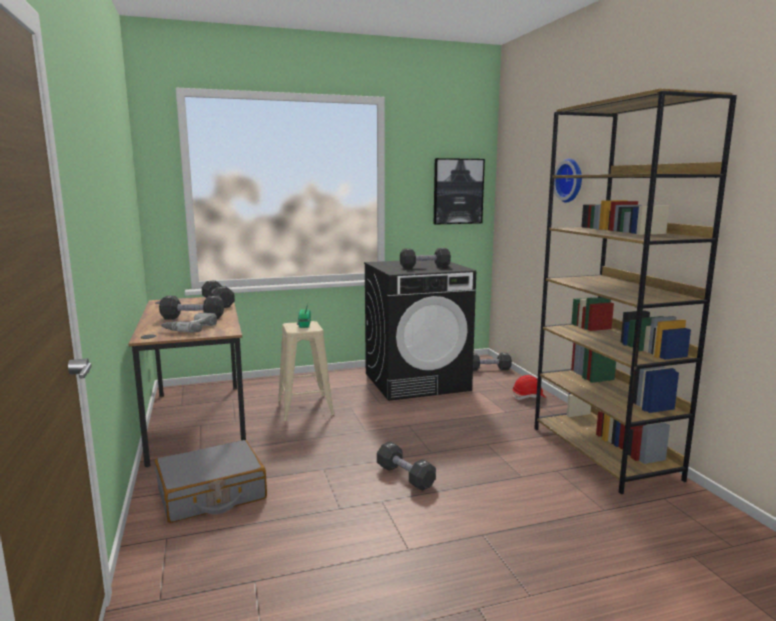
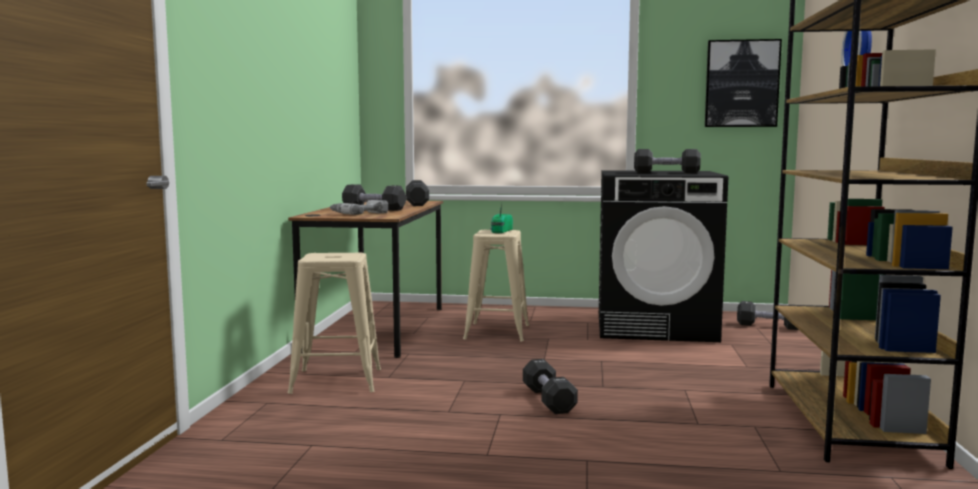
camera: 25 degrees right, 5 degrees down
(211, 494) = (335, 381): grey suitcase -> beige stool
(528, 397) = (797, 357): red hard hat -> none

